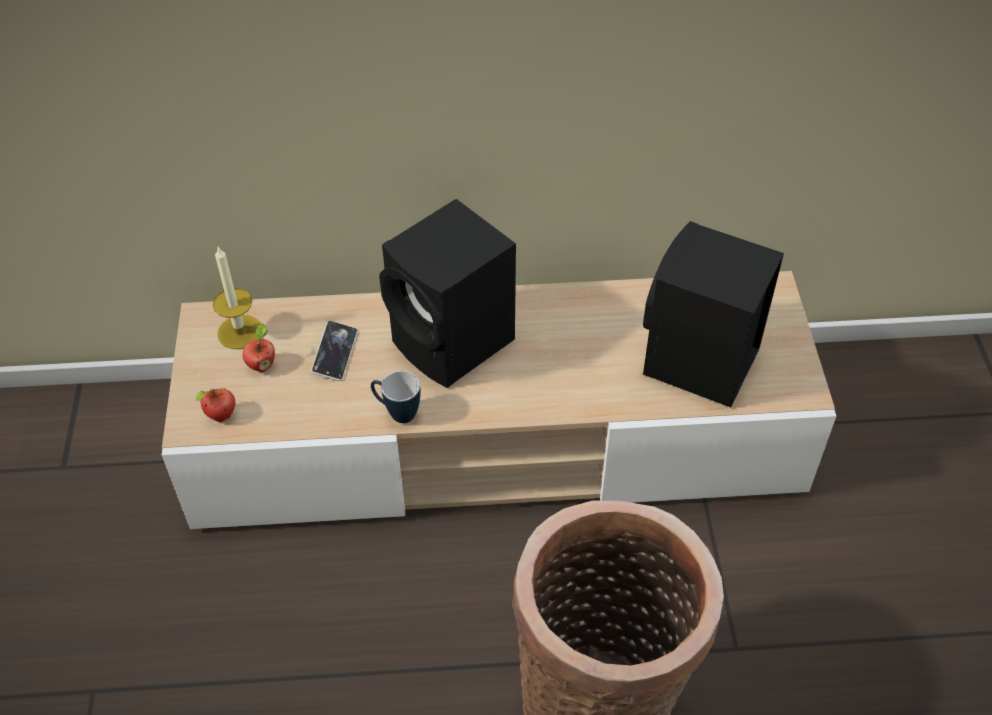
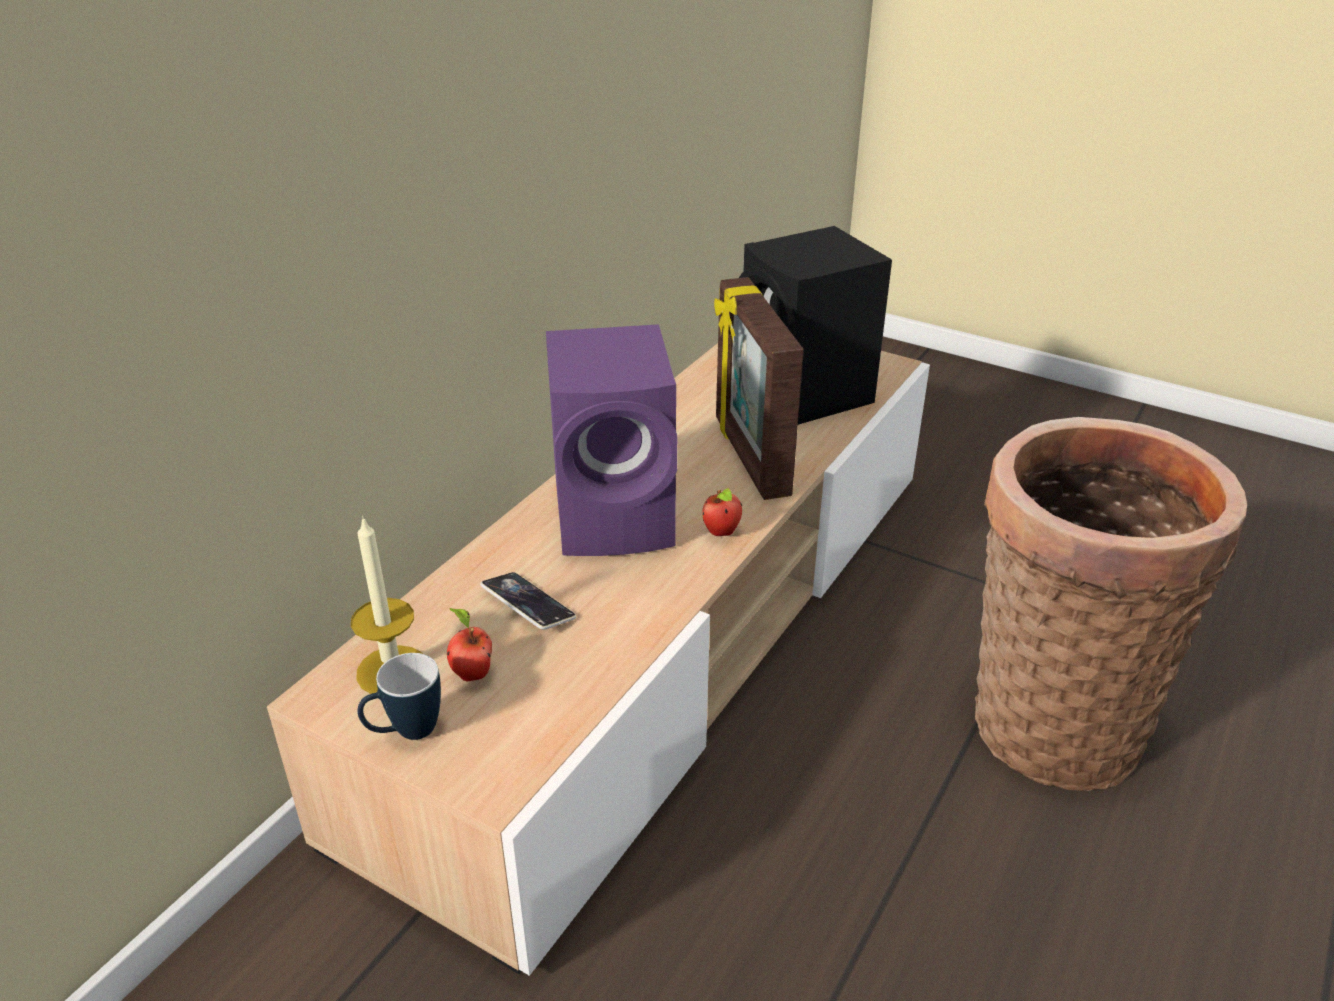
camera: 55 degrees left, 15 degrees down
(221, 417) = (514, 747): apple -> apple (722, 533)
(396, 412) = (670, 596): mug -> mug (406, 733)
(455, 344) = (619, 517): black speaker -> purple speaker
(584, 373) = (749, 457): none -> picture frame

